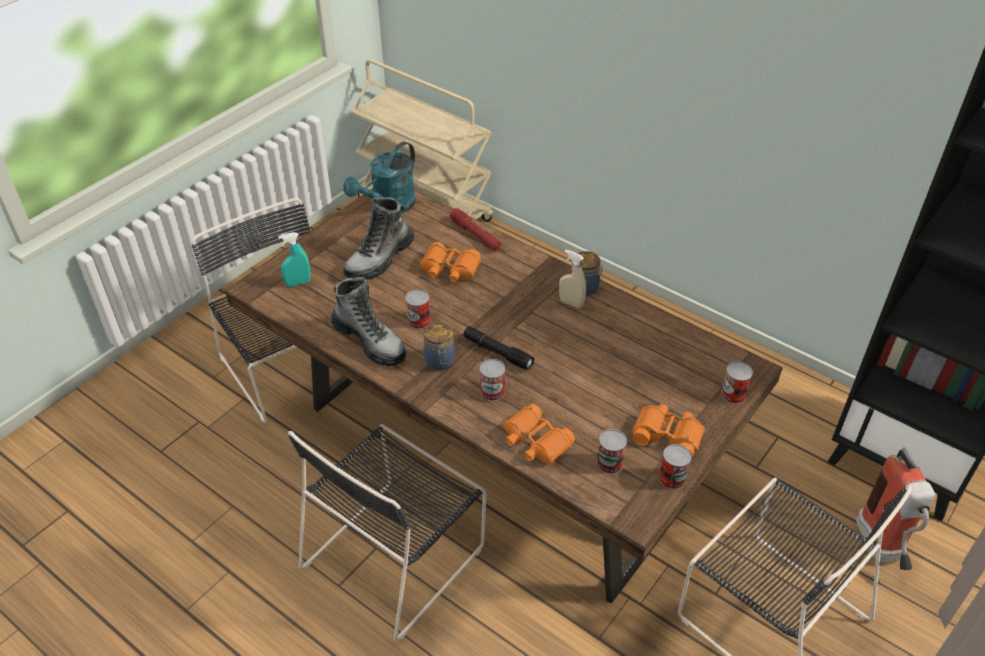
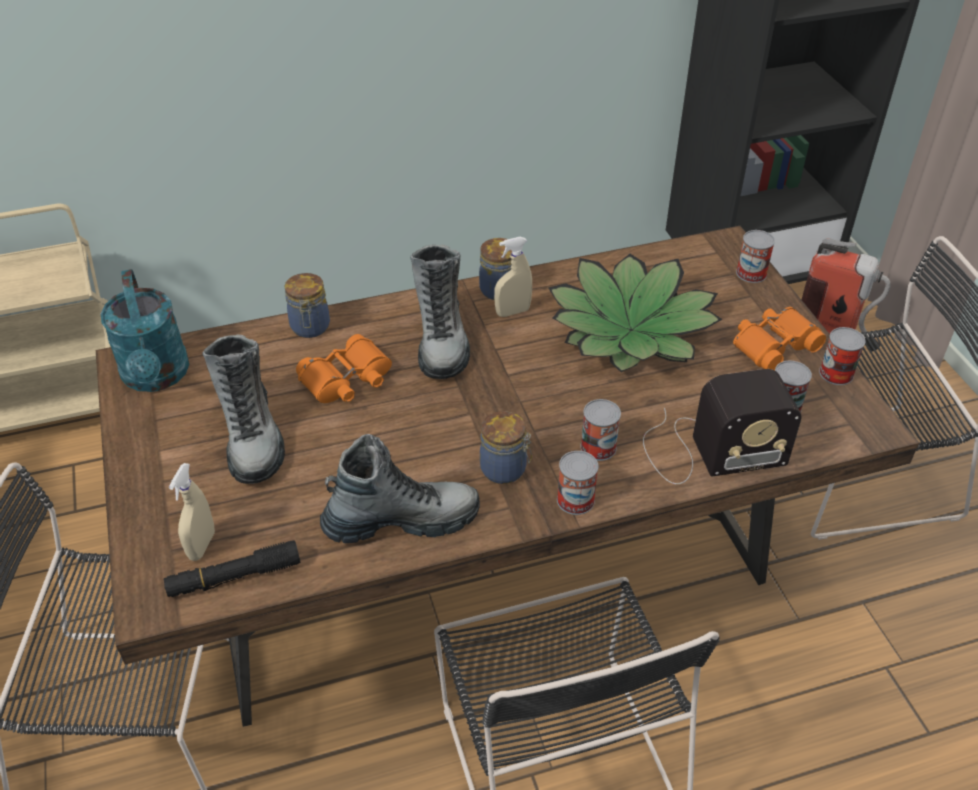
camera: 55 degrees left, 0 degrees up
(298, 283) = (201, 545): turquoise spray bottle -> beige spray bottle
(419, 321) = (412, 454): can -> can (575, 500)
(475, 235) = (310, 328): red flashlight -> jar
(497, 352) = (536, 410): black flashlight -> black flashlight (234, 577)
(517, 287) = (441, 339): none -> boot
(535, 441) = (708, 450): orange binoculars -> radio
(609, 361) = (631, 330): none -> potted plant

